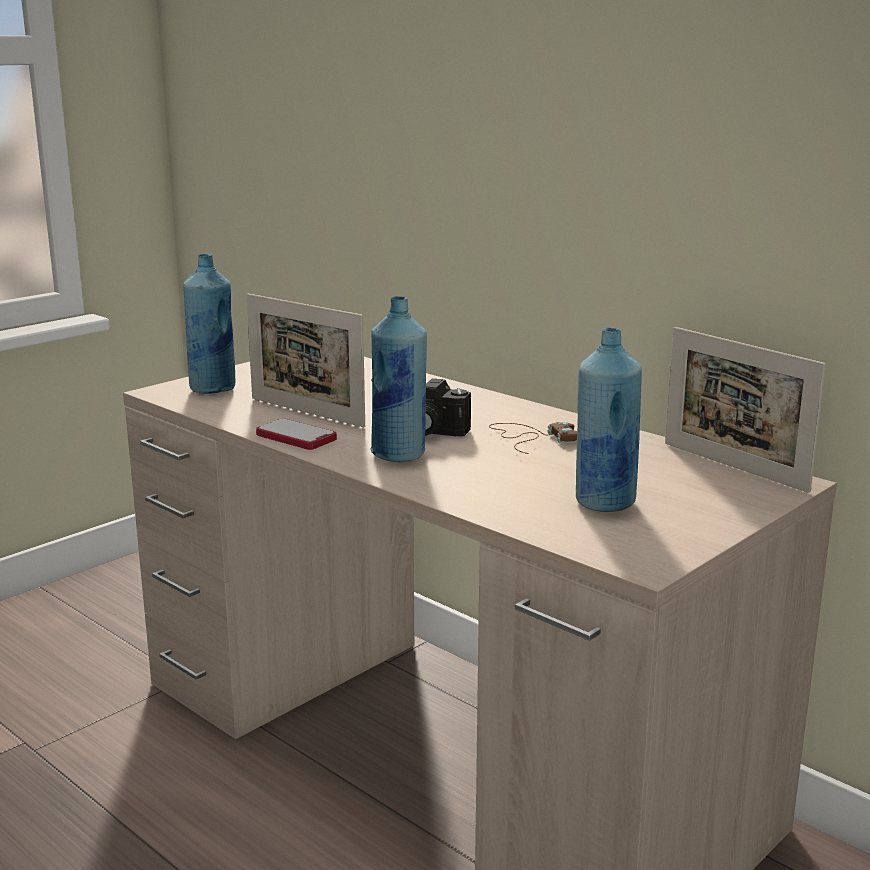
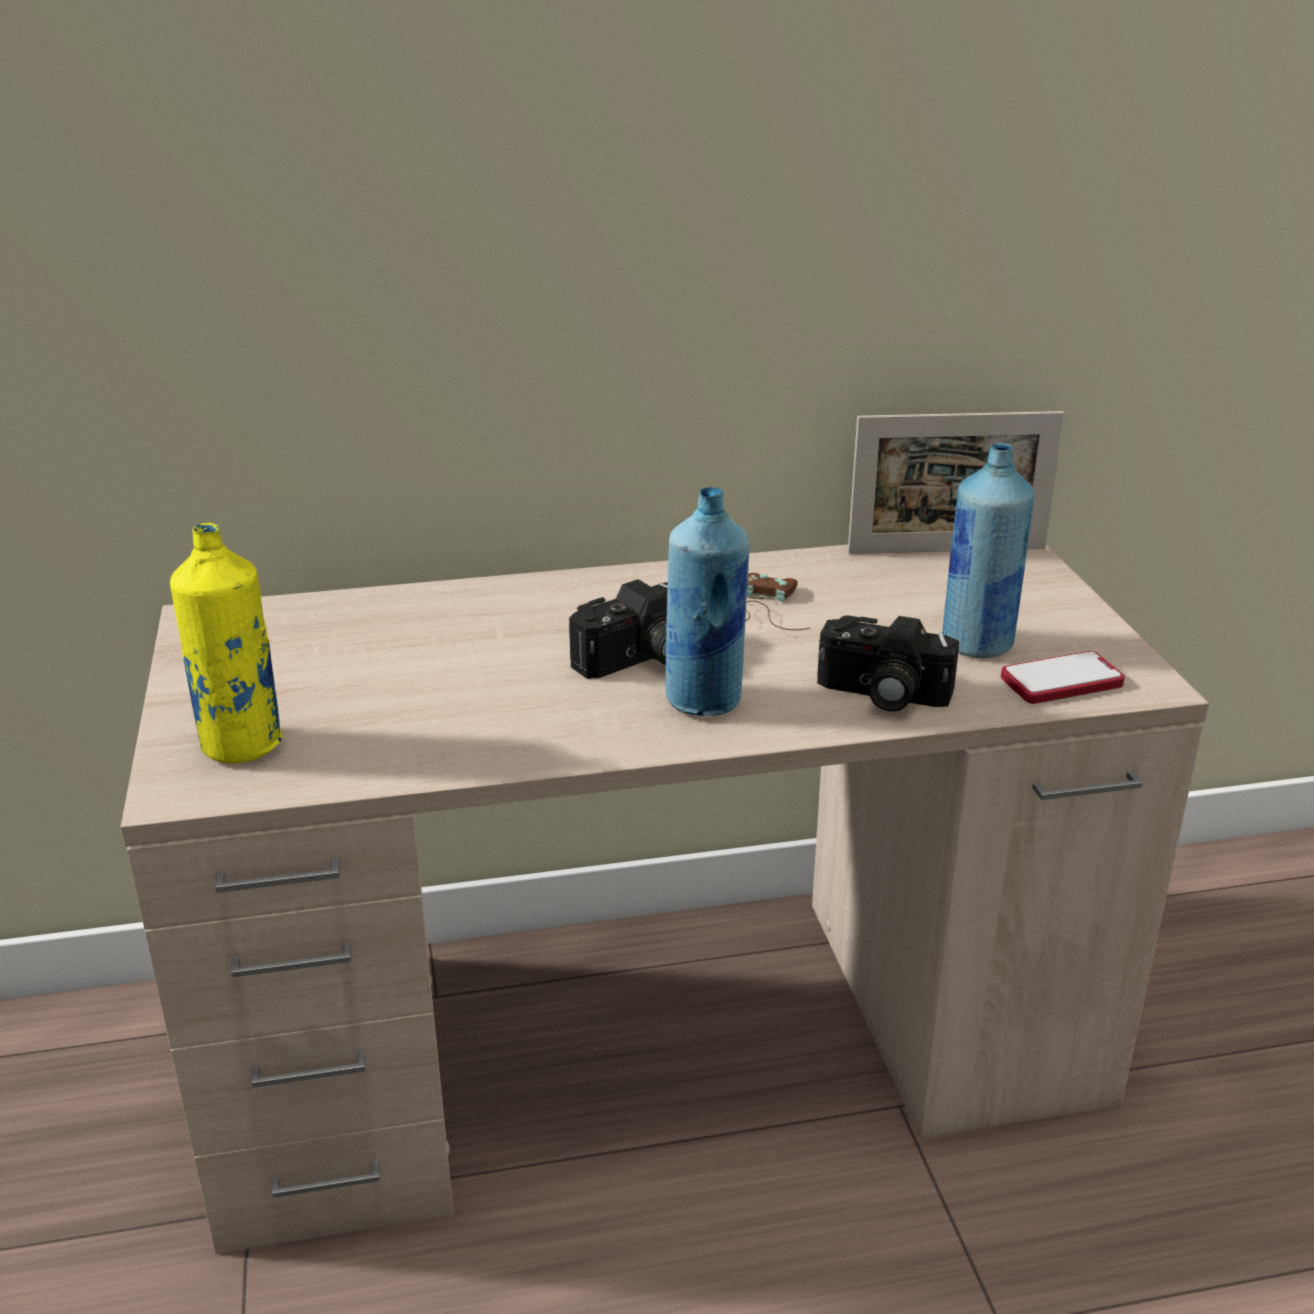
camera: 55 degrees left, 10 degrees up
(213, 389) = (241, 745): blue bottle -> yellow bottle
(296, 437) = (549, 746): phone -> phone (1061, 681)
(306, 412) = (458, 707): picture frame -> none
(481, 492) = (881, 695): none -> camera

